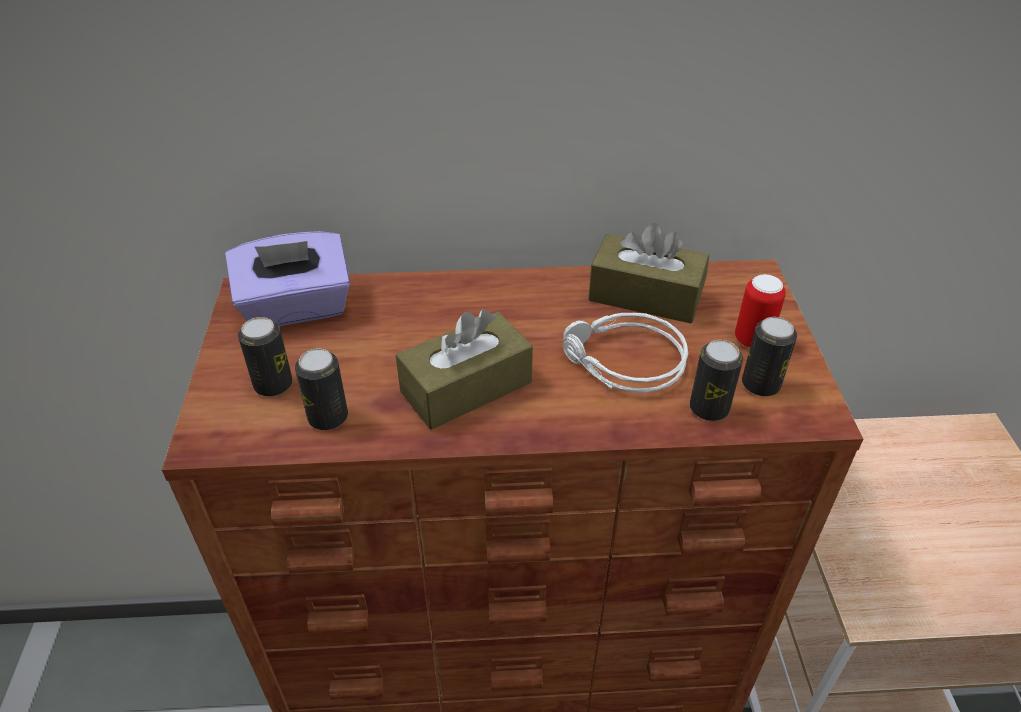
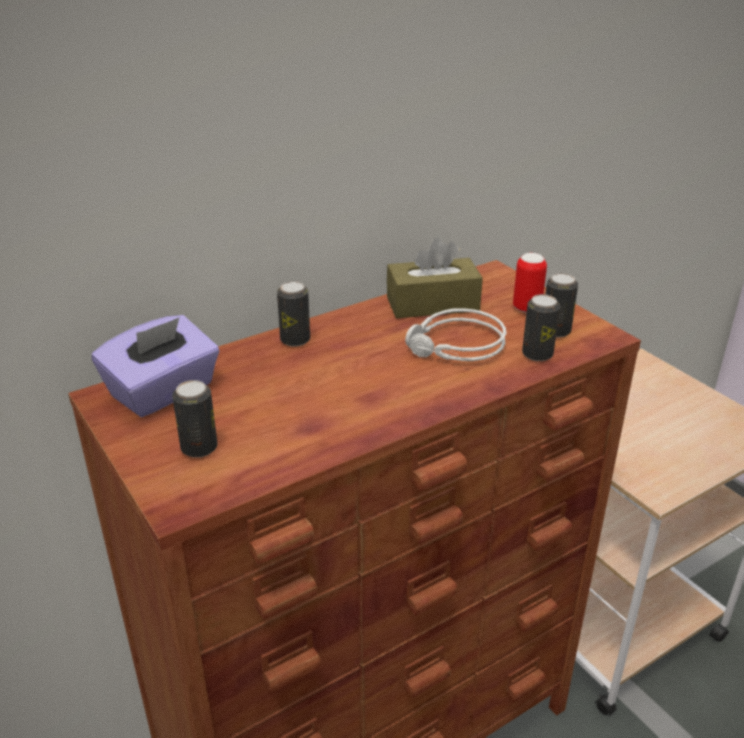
camera: 30 degrees left, 10 degrees down
(328, 417) = (270, 452): can -> can (295, 340)
(466, 387) = (360, 397): brown tissue box -> none

